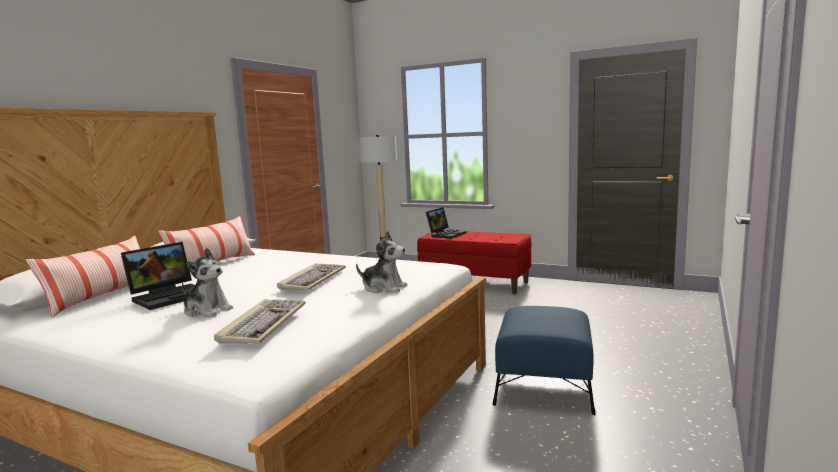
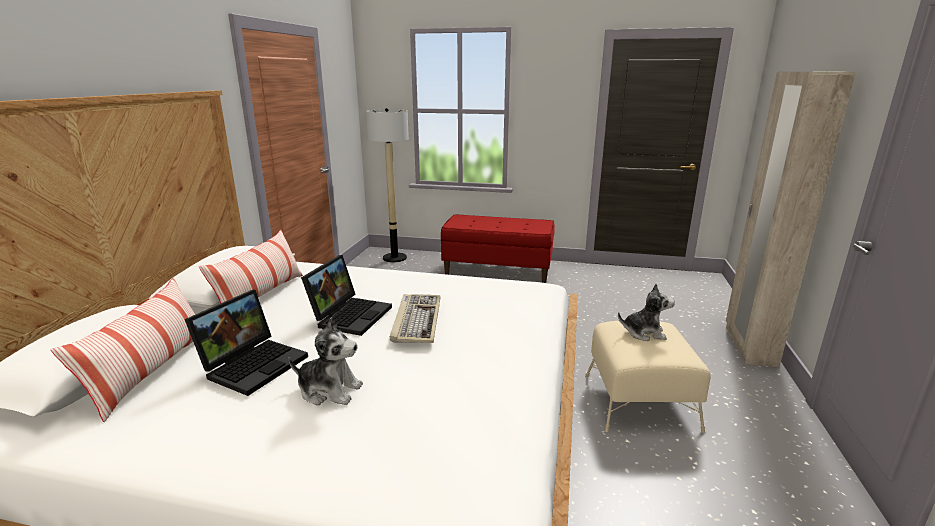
camera: 15 degrees left, 10 degrees up
(263, 324) = (434, 415): keyboard -> none
(384, 288) = (512, 331): plush toy -> plush toy (644, 333)
(446, 234) = (468, 221): laptop -> laptop (350, 315)
(544, 386) = (640, 401): blue ottoman -> beige ottoman
(701, 353) = (749, 346): none -> beige wardrobe

